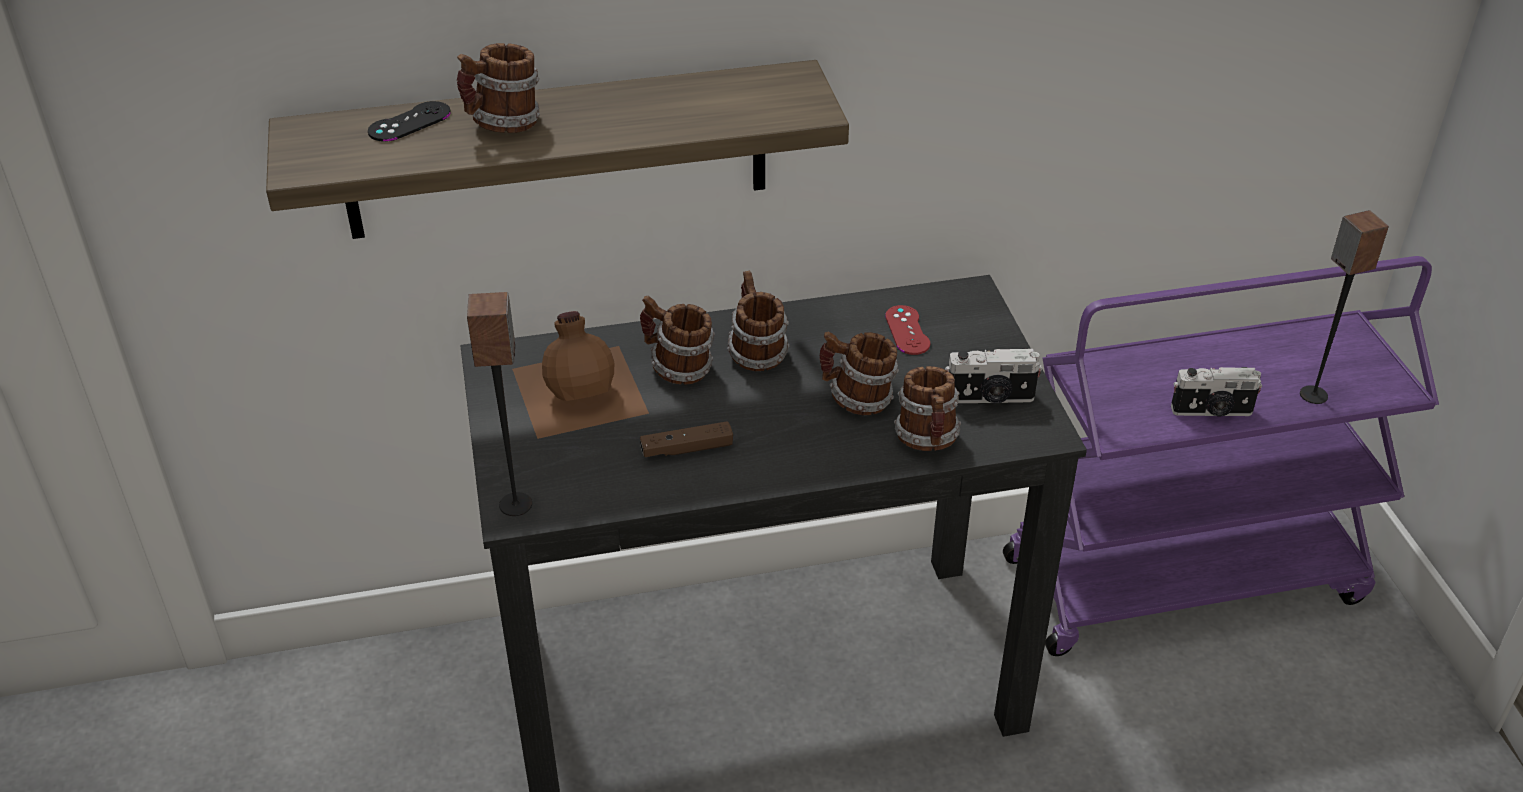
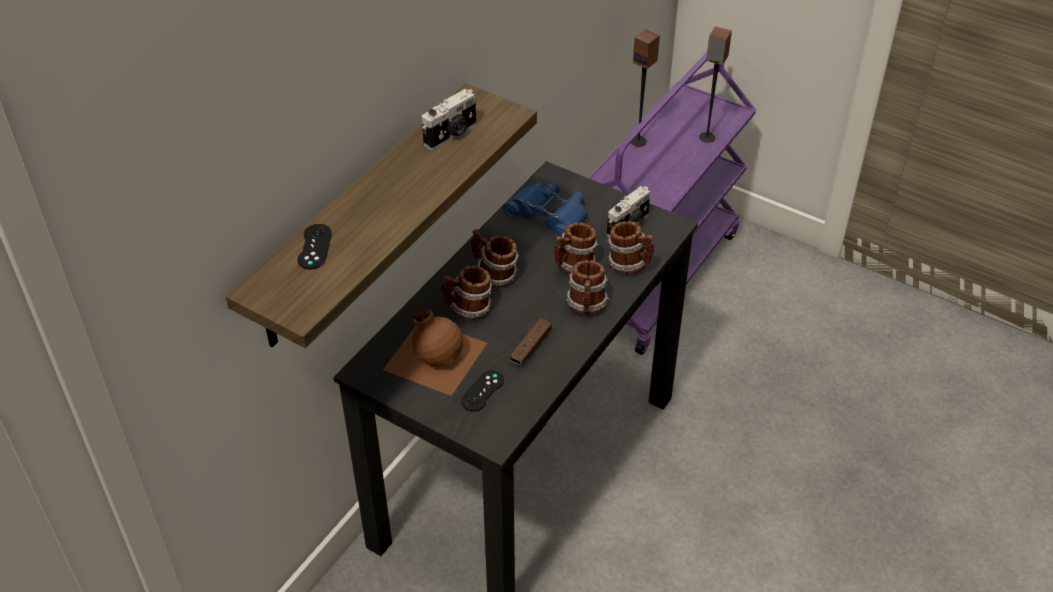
camera: 45 degrees left, 5 degrees up
(503, 125) = (369, 216): mug -> mug (587, 306)
(516, 504) = (490, 435): speaker -> speaker (638, 141)
(573, 456) = (482, 391): none -> black game controller
(907, 330) = (548, 215): red game controller -> blue binoculars
(1212, 412) = (677, 173): camera -> camera (452, 135)

